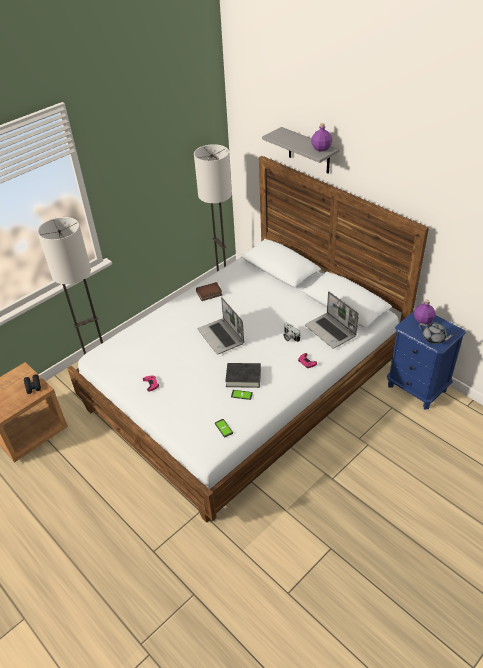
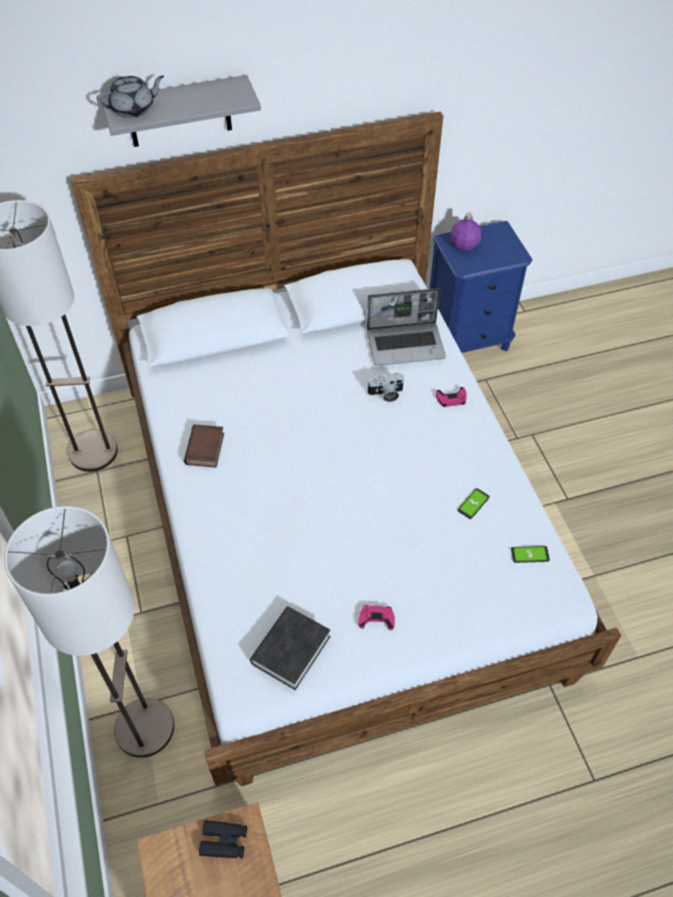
camera: 65 degrees left, 10 degrees up
(221, 337) = (328, 476): laptop -> none
(243, 377) = (437, 486): black book -> black book (291, 650)
(321, 148) = (226, 89): purple bottle -> none
(434, 338) = (504, 253): grey teapot -> grey teapot (134, 109)

